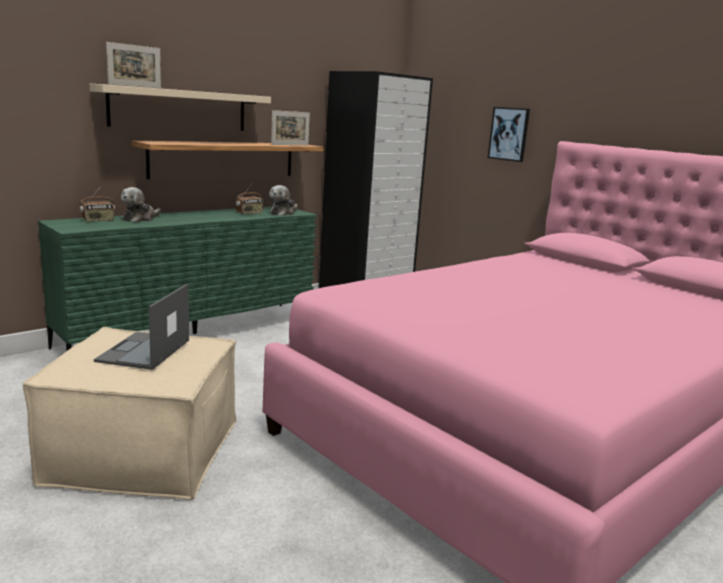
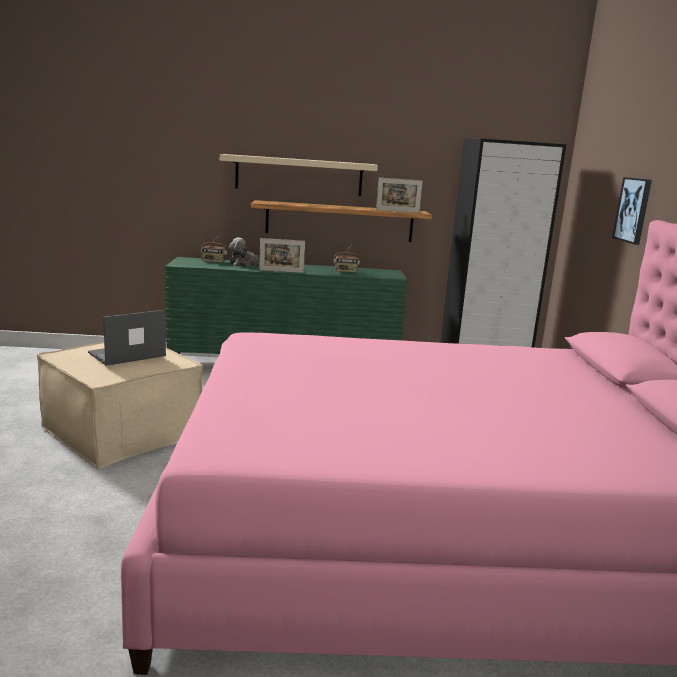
camera: 40 degrees right, 0 degrees up
(135, 86) = (253, 155): picture frame -> picture frame (281, 271)
(283, 213) = (378, 275): plush toy -> none

